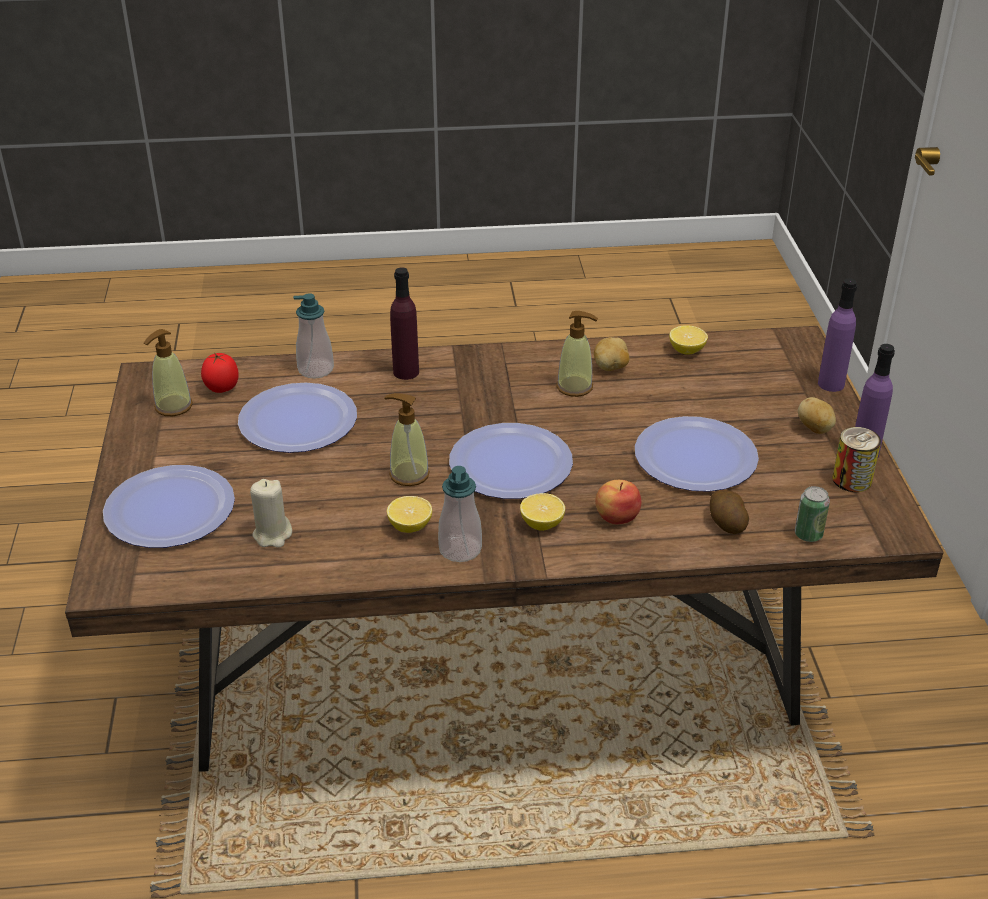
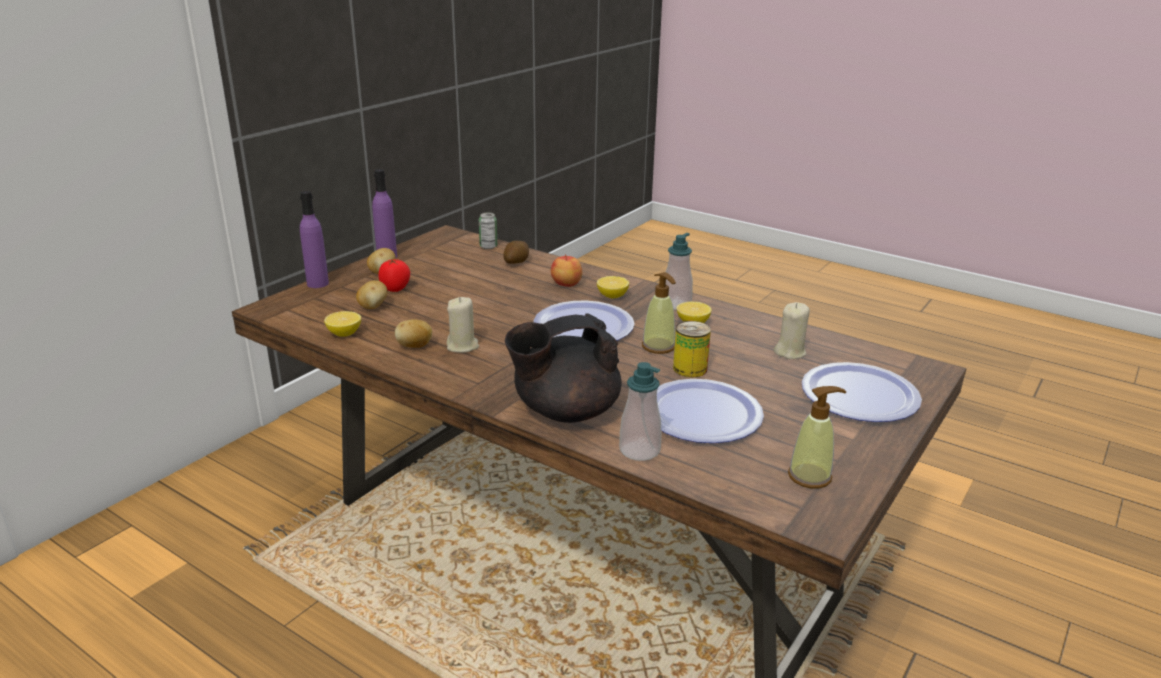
camera: 140 degrees left, 10 degrees down
(221, 389) = (748, 472): tomato -> tomato (395, 289)
(406, 372) = (565, 411): purple bottle -> black teapot
(575, 387) = (463, 346): soap dispenser -> beige candle
(696, 456) = (471, 287): plate -> none
(726, 386) = (373, 307): none -> potato
(852, 480) = (420, 252): can -> can (690, 369)

